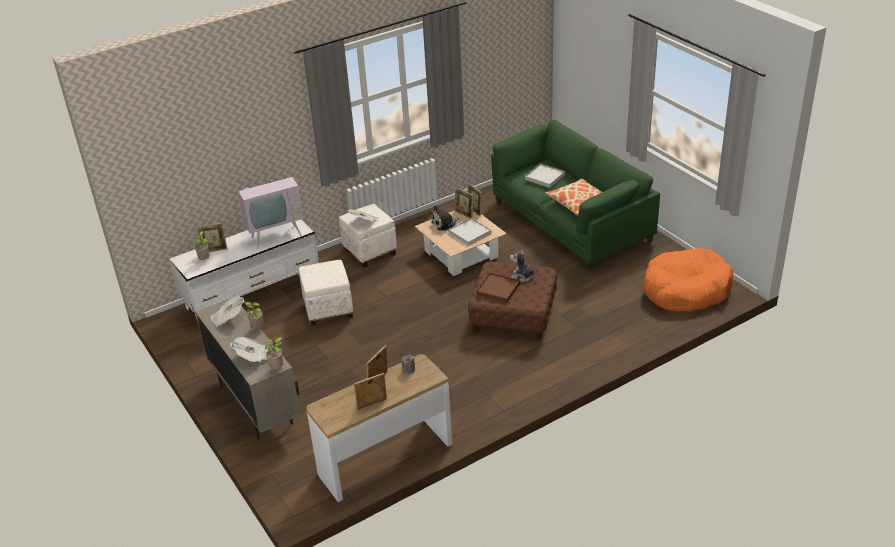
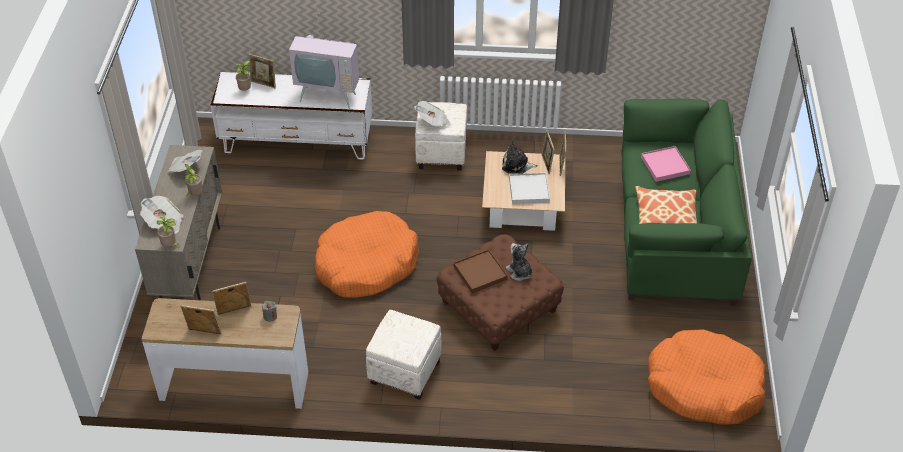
camera: 35 degrees right, 10 degrees up
(328, 310) = (341, 198): white ottoman -> white ottoman (404, 372)
(394, 338) = (366, 264): none -> orange dog bed
(545, 177) = (665, 165): white tray -> pink tray

